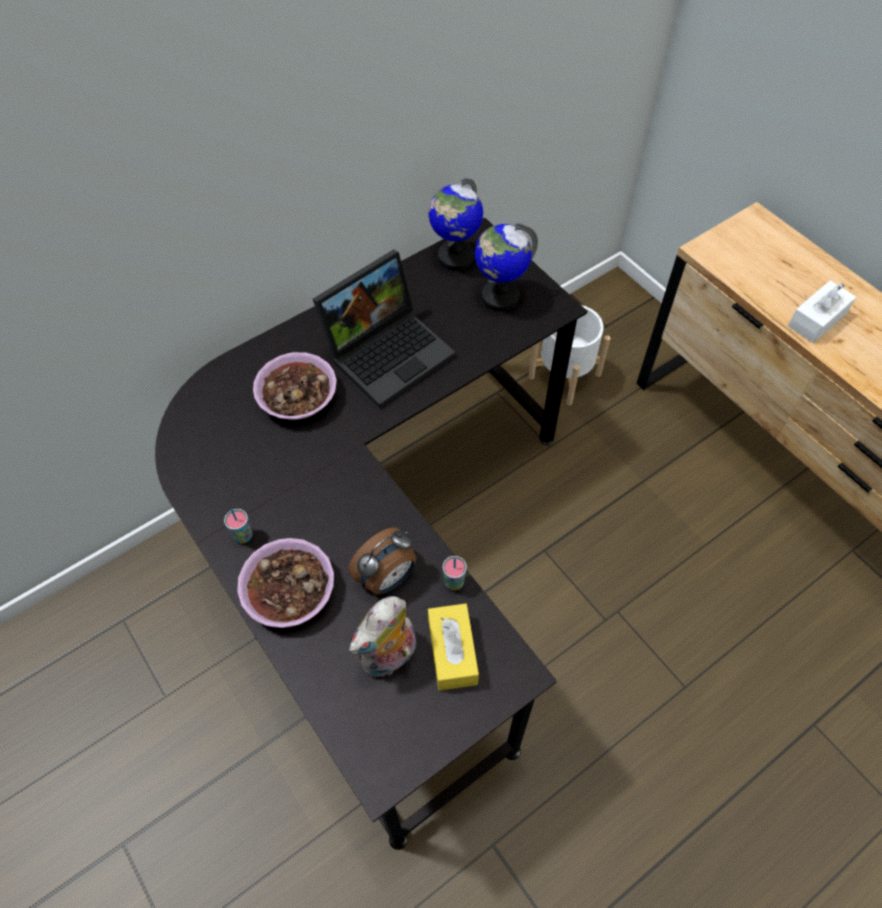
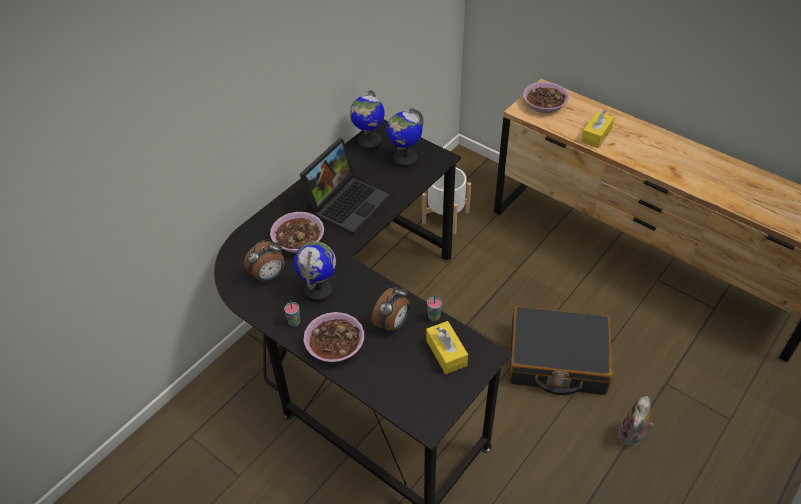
camera: 15 degrees left, 10 degrees down
(234, 447) = (269, 276): none -> alarm clock
(297, 491) = (319, 291): none -> globe
(390, 657) = (410, 364): plush toy -> plush toy (632, 436)
(658, 642) = (557, 360): none -> black suitcase
(748, 247) = (544, 104): none -> bowl
(816, 320) = (596, 135): white tissue box -> yellow tissue box

